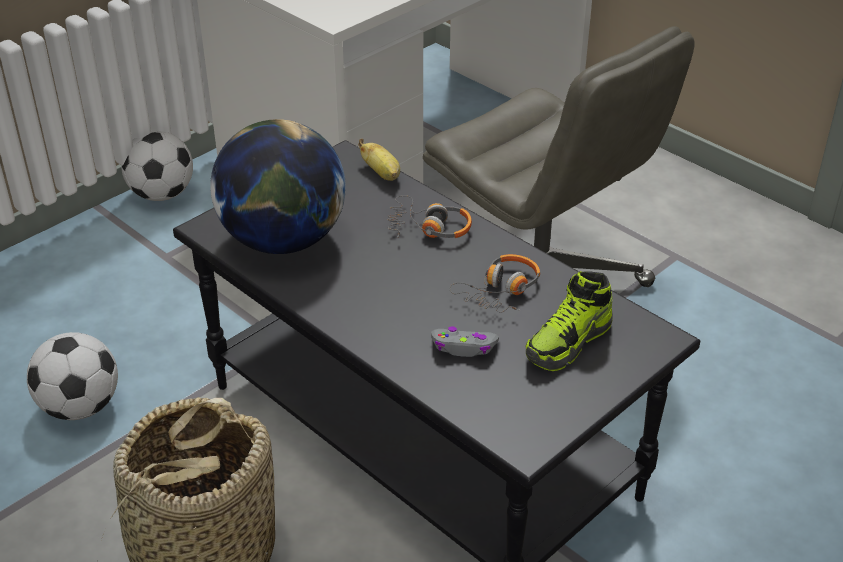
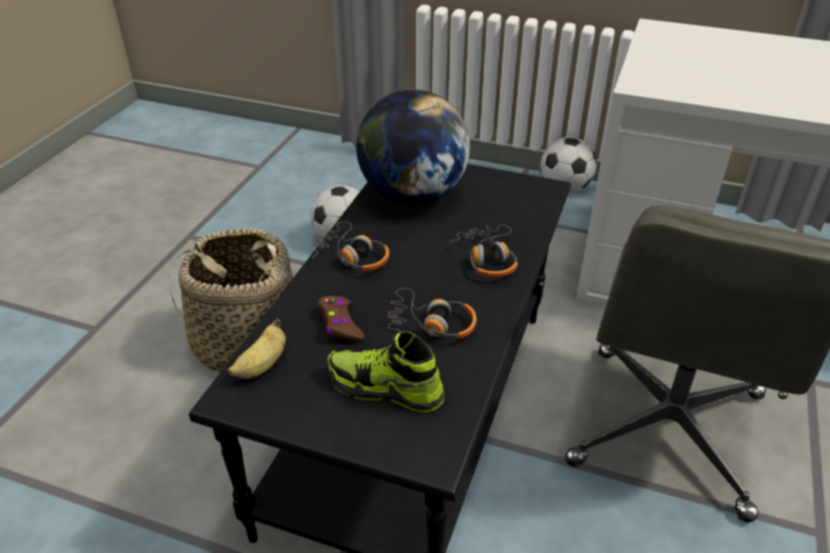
camera: 65 degrees right, 0 degrees up
(360, 311) = (352, 256): none -> headphones
(382, 174) = (540, 213): banana -> banana (262, 366)
(464, 347) = (340, 324): grey game controller -> brown game controller

